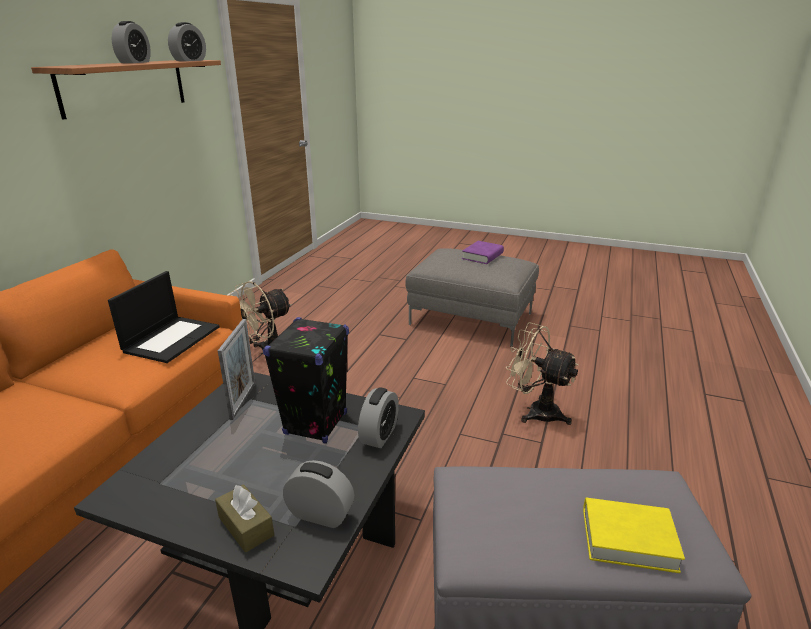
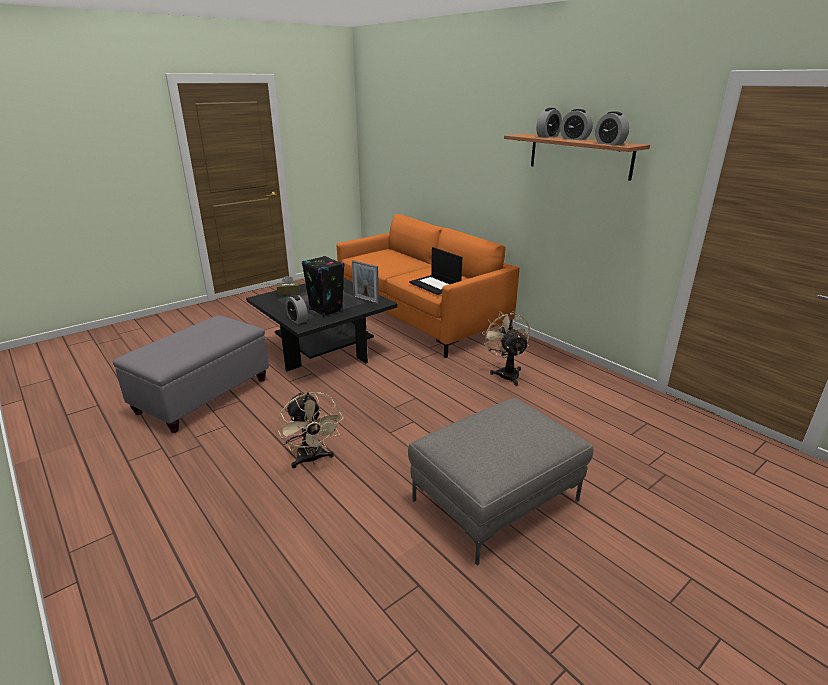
camera: 120 degrees right, 0 degrees up
(320, 514) = (274, 302): alarm clock -> alarm clock (547, 136)
(482, 256) = (505, 440): purple book -> none
(535, 411) = (312, 459): beige fan -> beige fan turned 90 degrees clockwise
(628, 539) = (166, 345): yellow book -> none

